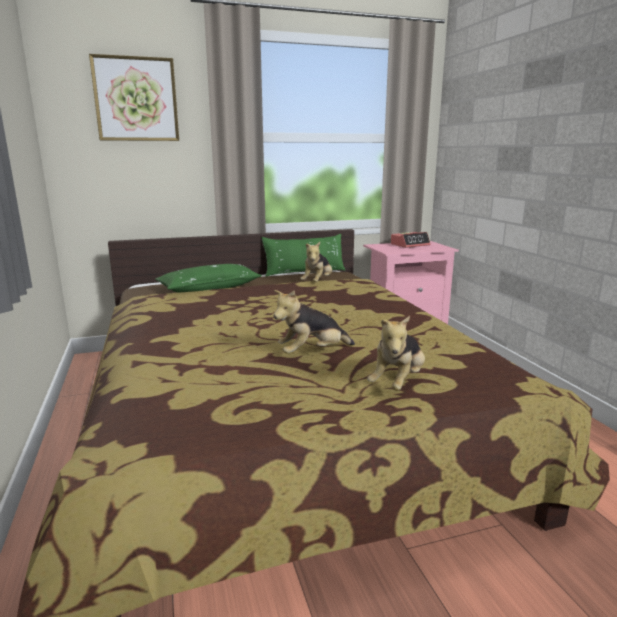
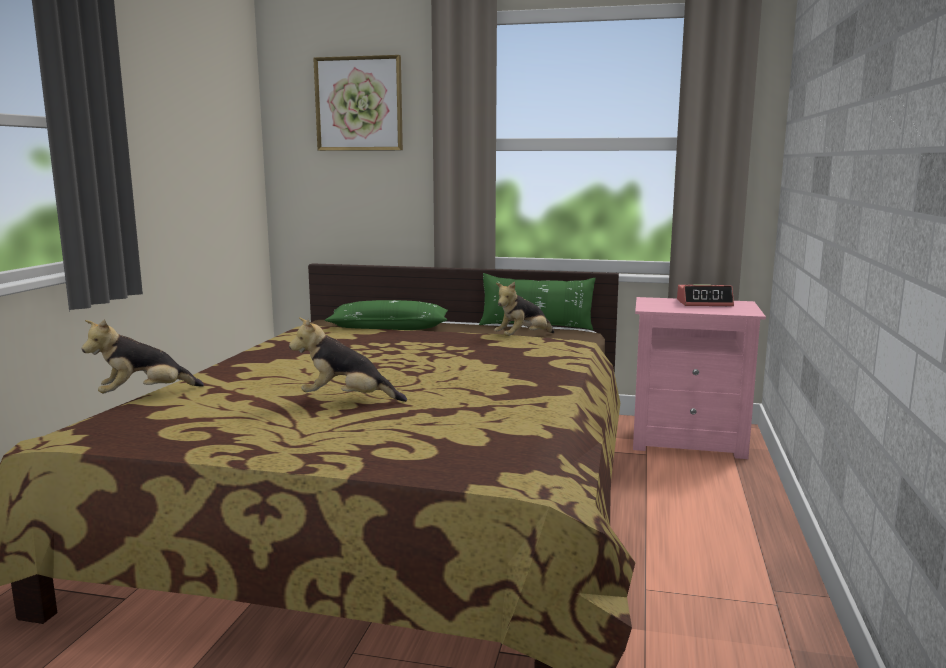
camera: 30 degrees right, 5 degrees down
(398, 382) = (371, 441): plush toy -> plush toy (144, 395)

